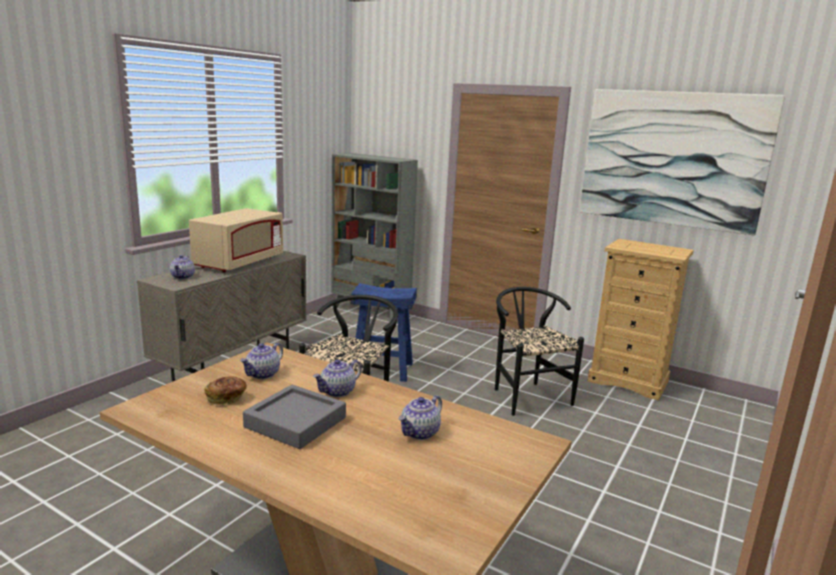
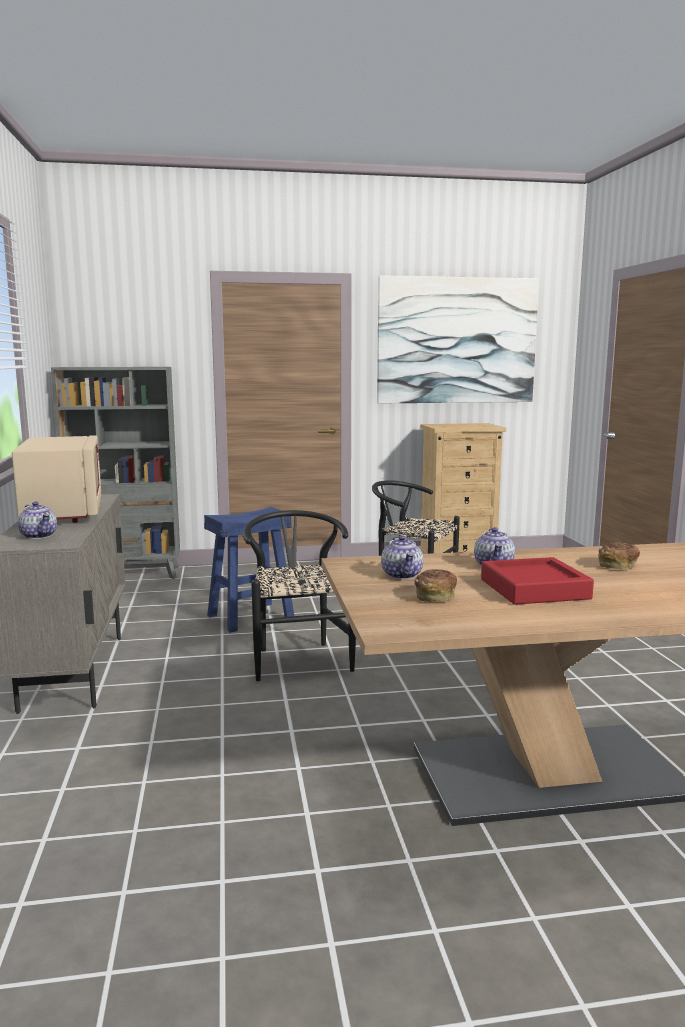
camera: 40 degrees left, 5 degrees down
(295, 422) = (534, 589): grey tray -> red tray
(420, 433) = (618, 566): teapot -> bread

